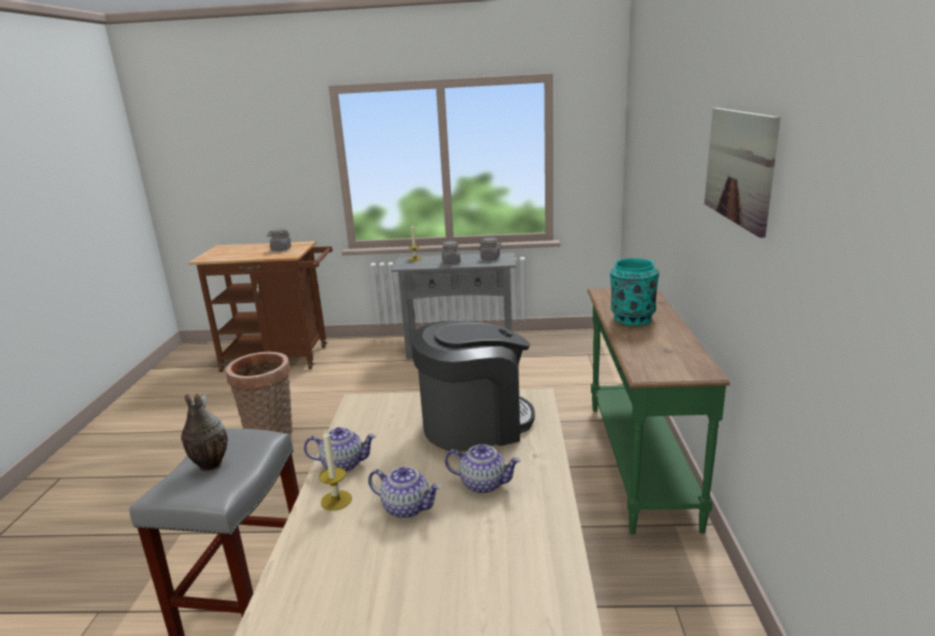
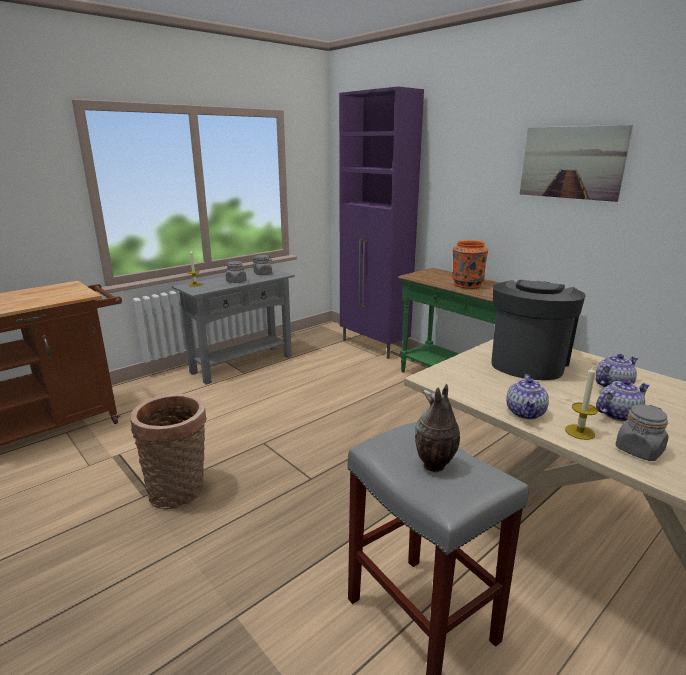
camera: 45 degrees left, 0 degrees up
(281, 249) = (54, 293): grey jar -> grey jar (639, 450)
(343, 464) = (526, 413): teapot -> teapot turned 150 degrees clockwise
(613, 371) = (374, 346): none -> purple cabinet
(631, 319) = (467, 285): turquoise vase -> orange vase

